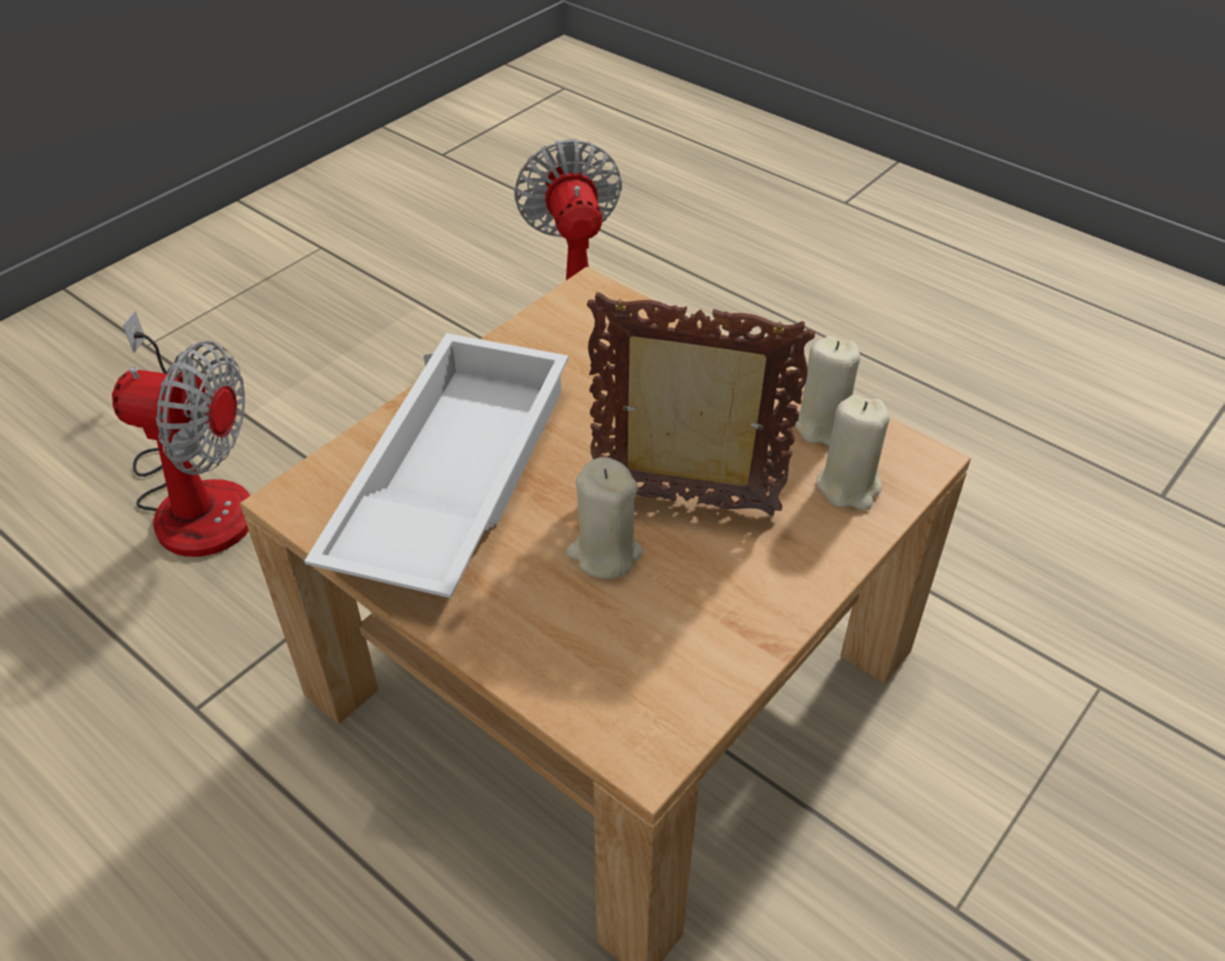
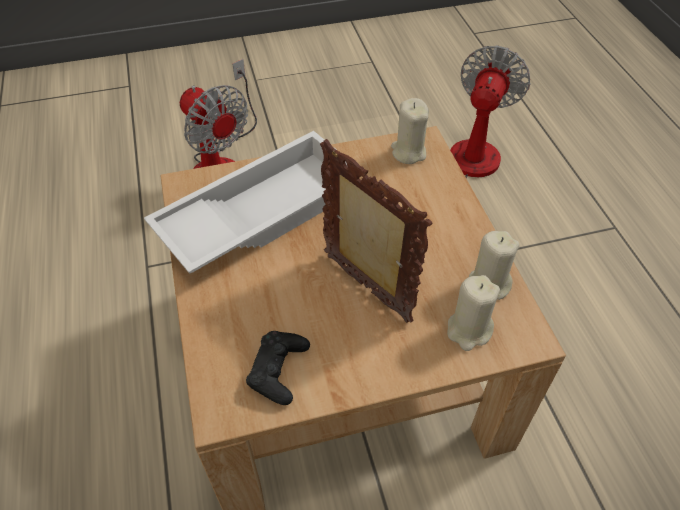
camera: 35 degrees right, 5 degrees up
(604, 553) = (298, 292): beige candle -> beige candle (408, 152)
(671, 659) = (278, 370): none -> black game controller

